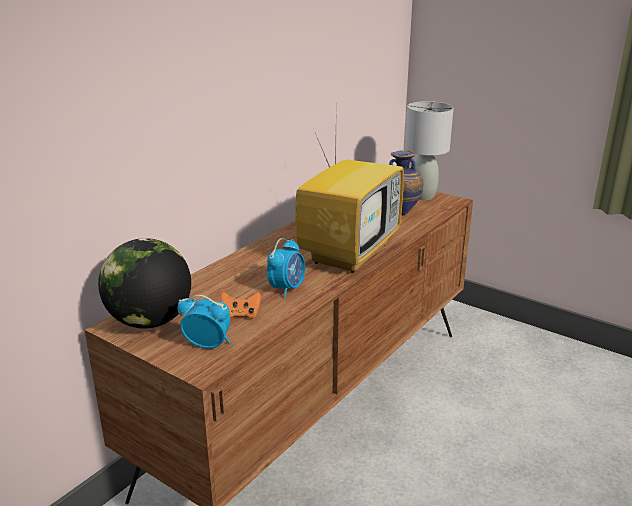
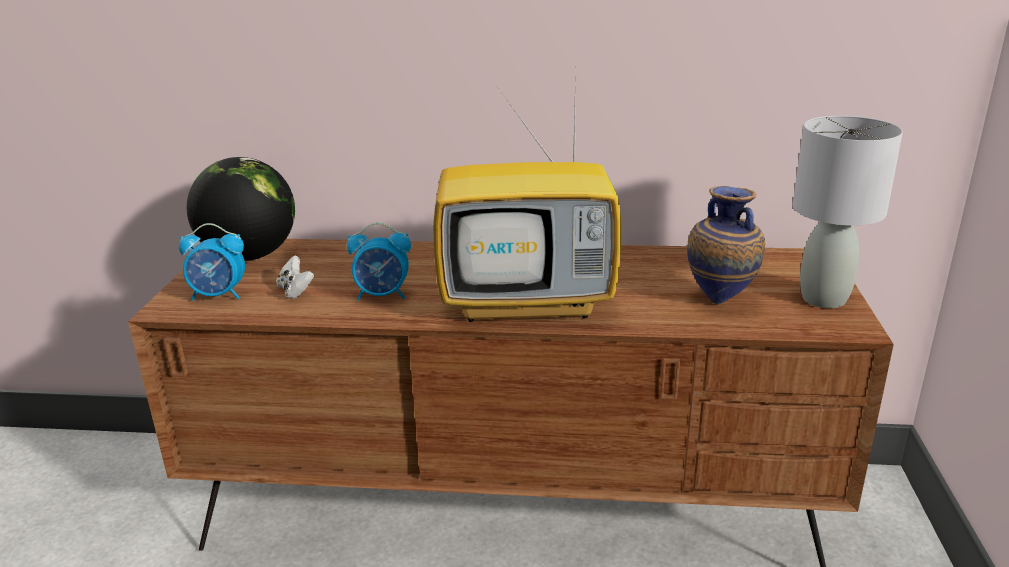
camera: 60 degrees right, 0 degrees up
(207, 344) = (219, 295): alarm clock -> alarm clock turned 105 degrees clockwise
(241, 315) = (295, 291): orange game controller -> white game controller

